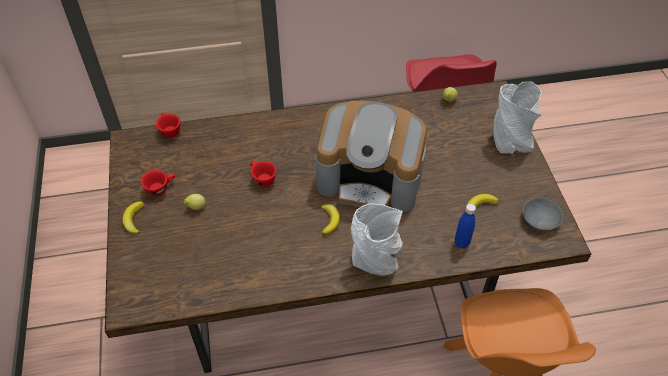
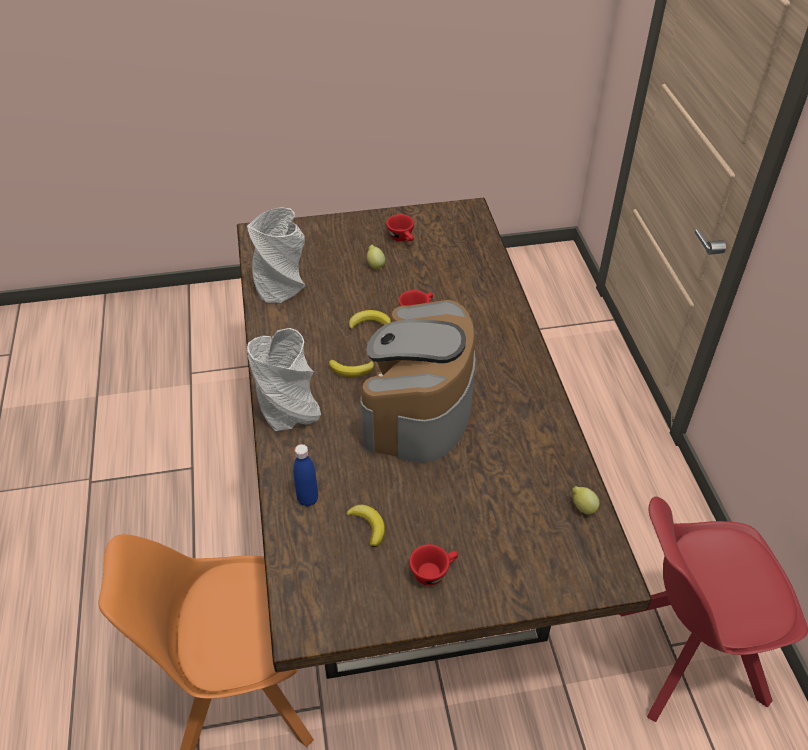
camera: 90 degrees right, 5 degrees down
(133, 219) = (361, 225): banana -> banana (370, 323)
(169, 130) = (487, 236): red cup -> red cup (433, 571)
(510, 141) = (501, 583): grey vase -> grey vase (281, 285)
(540, 220) = (339, 600): grey bowl -> none

